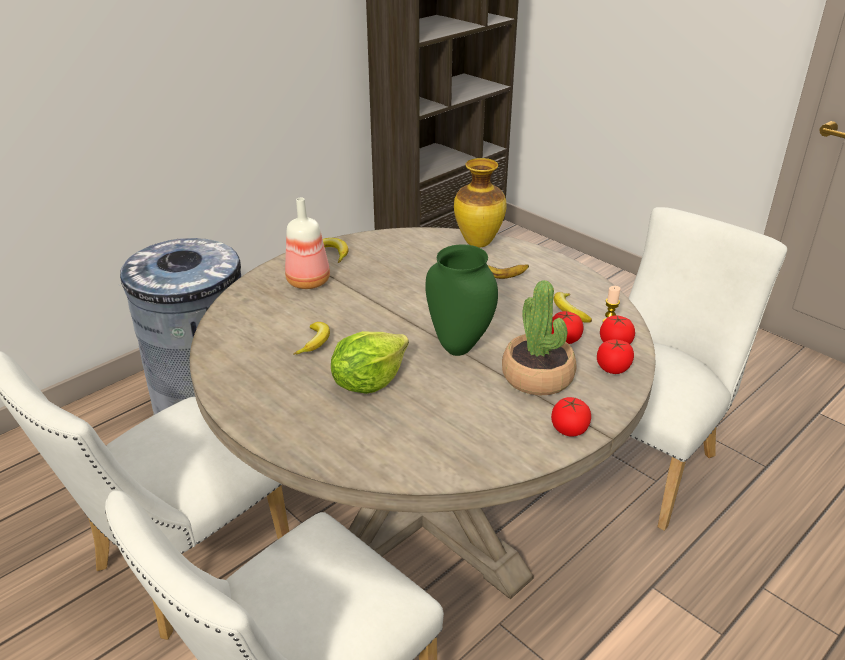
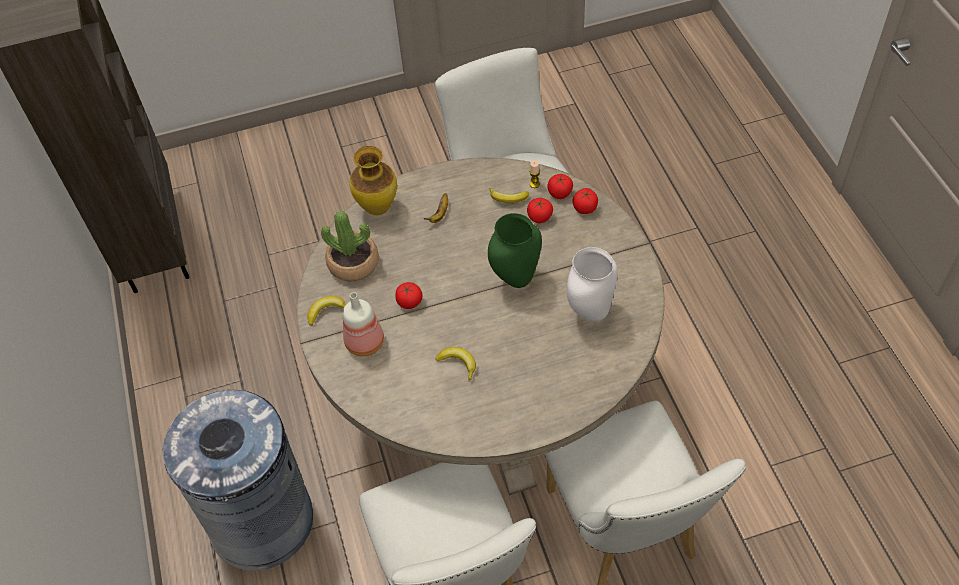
camera: 60 degrees left, 20 degrees up
(368, 382) = (526, 346): lettuce -> none
(452, 418) = (590, 314): none -> white vase
(537, 376) = (572, 250): potted plant -> potted plant (353, 263)
(569, 429) = (631, 259): tomato -> tomato (409, 302)

